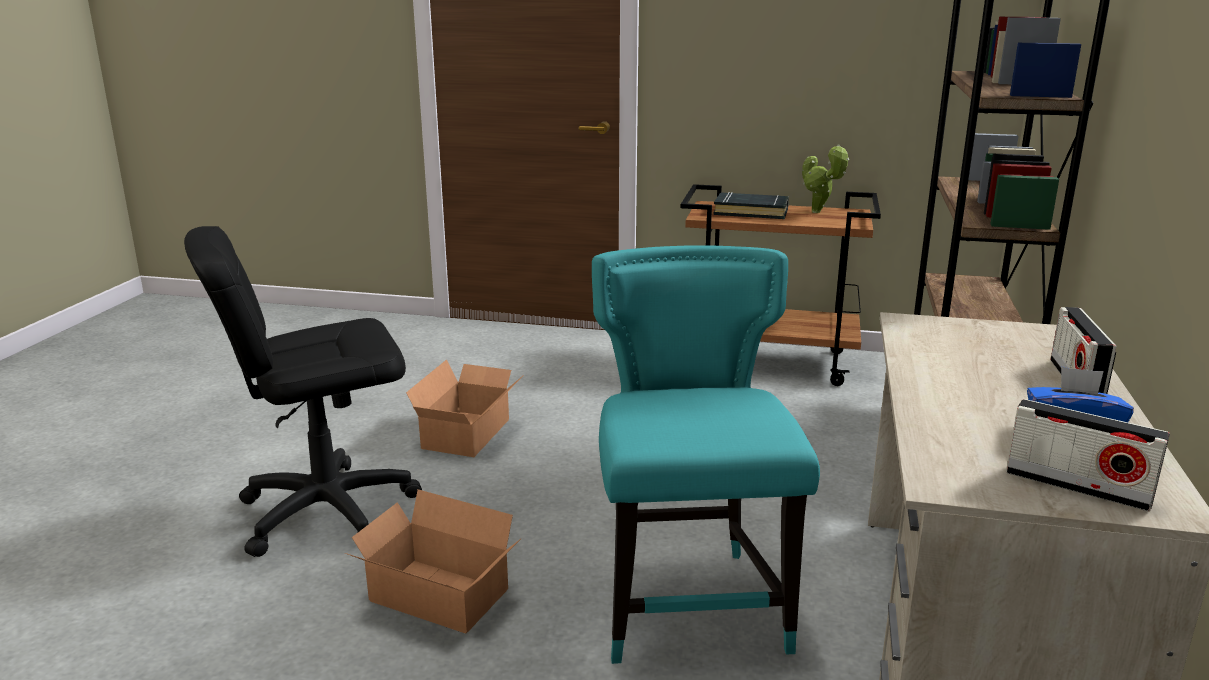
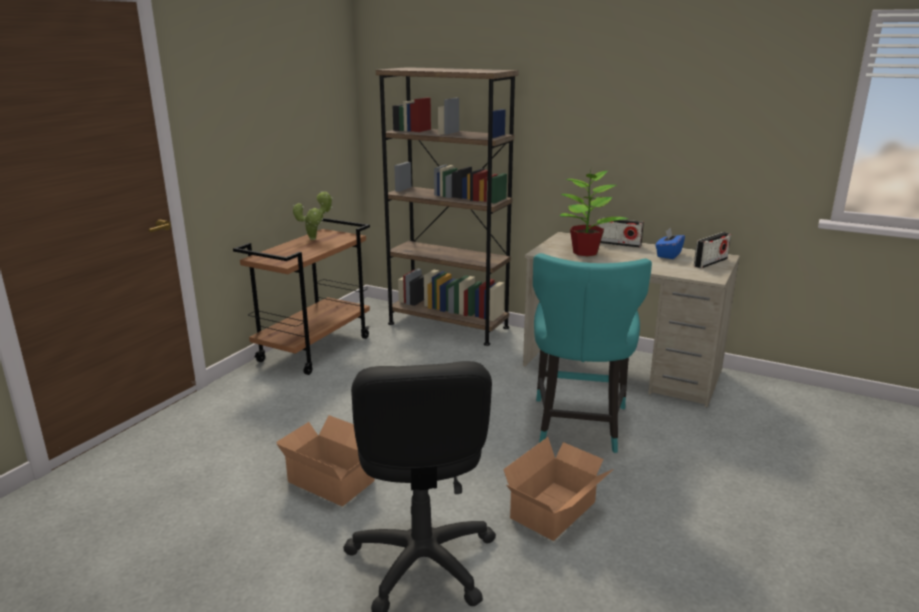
camera: 75 degrees left, 0 degrees up
(690, 602) = (578, 426): turquoise chair -> turquoise chair turned 90 degrees counterclockwise
(751, 212) = (292, 251): black book -> none
(962, 354) = (585, 252): none -> potted plant

